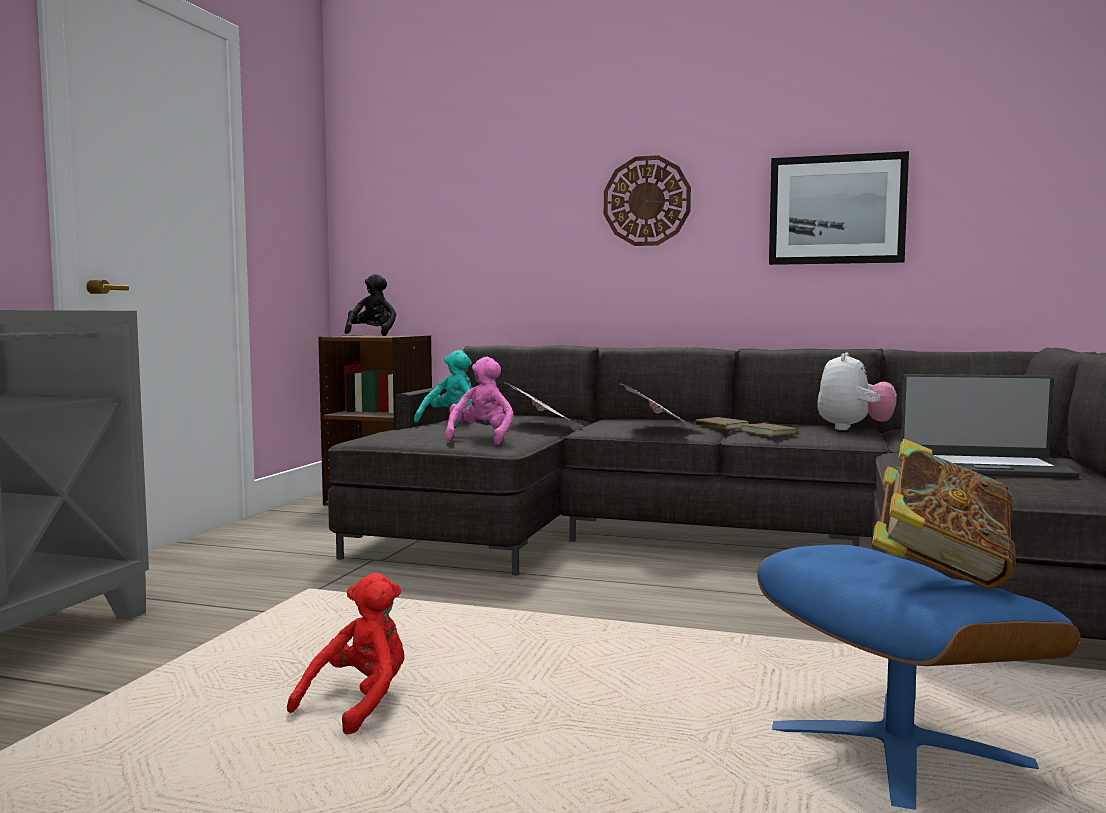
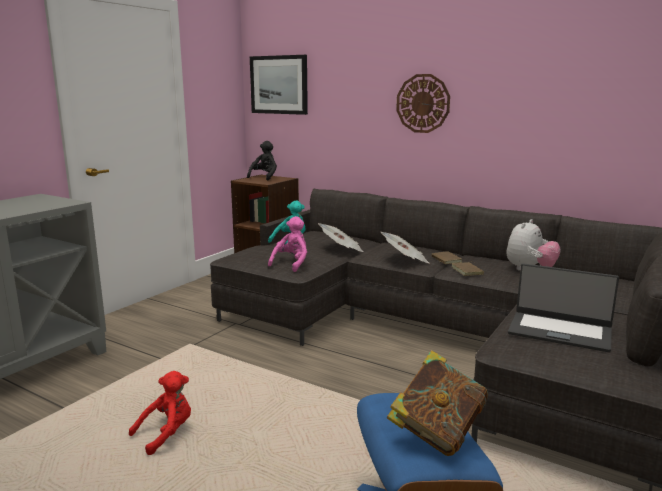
camera: 15 degrees right, 10 degrees up
(836, 210) = (544, 116): picture -> picture (279, 85)

